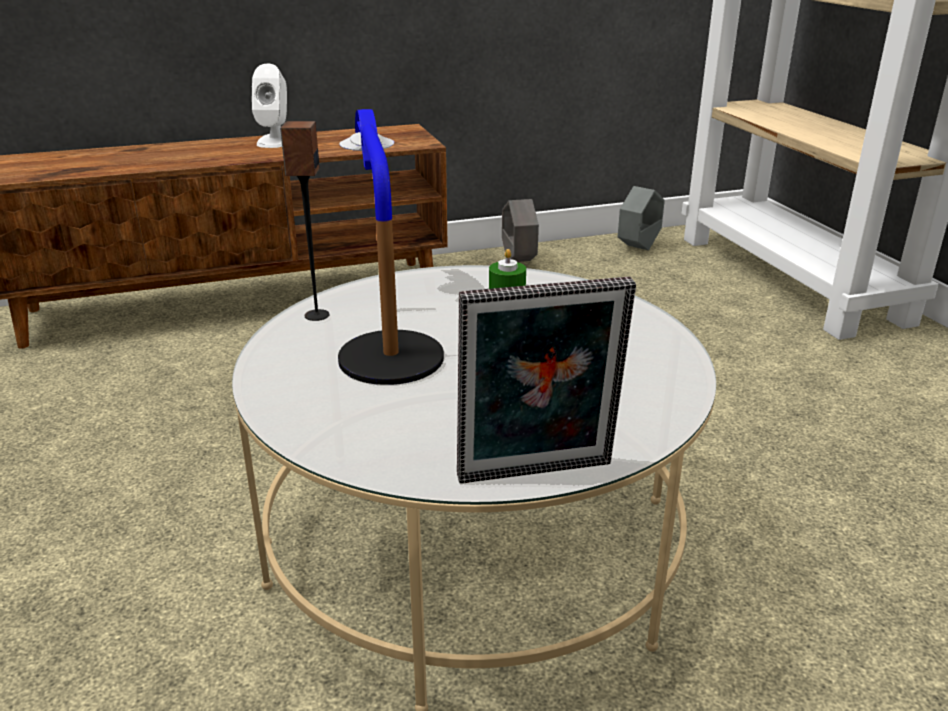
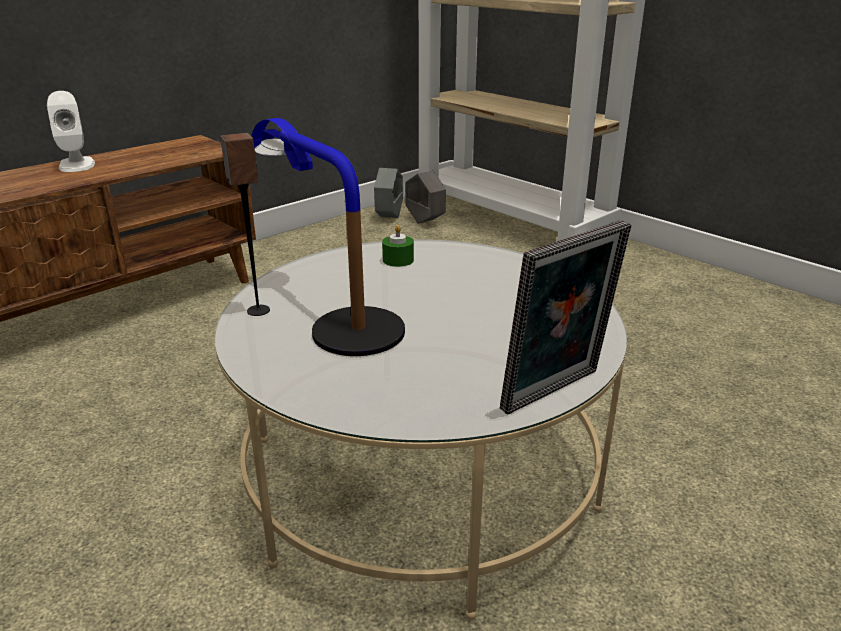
camera: 25 degrees left, 0 degrees up
(518, 261) = (302, 243): grey planter -> grey planter (425, 221)

